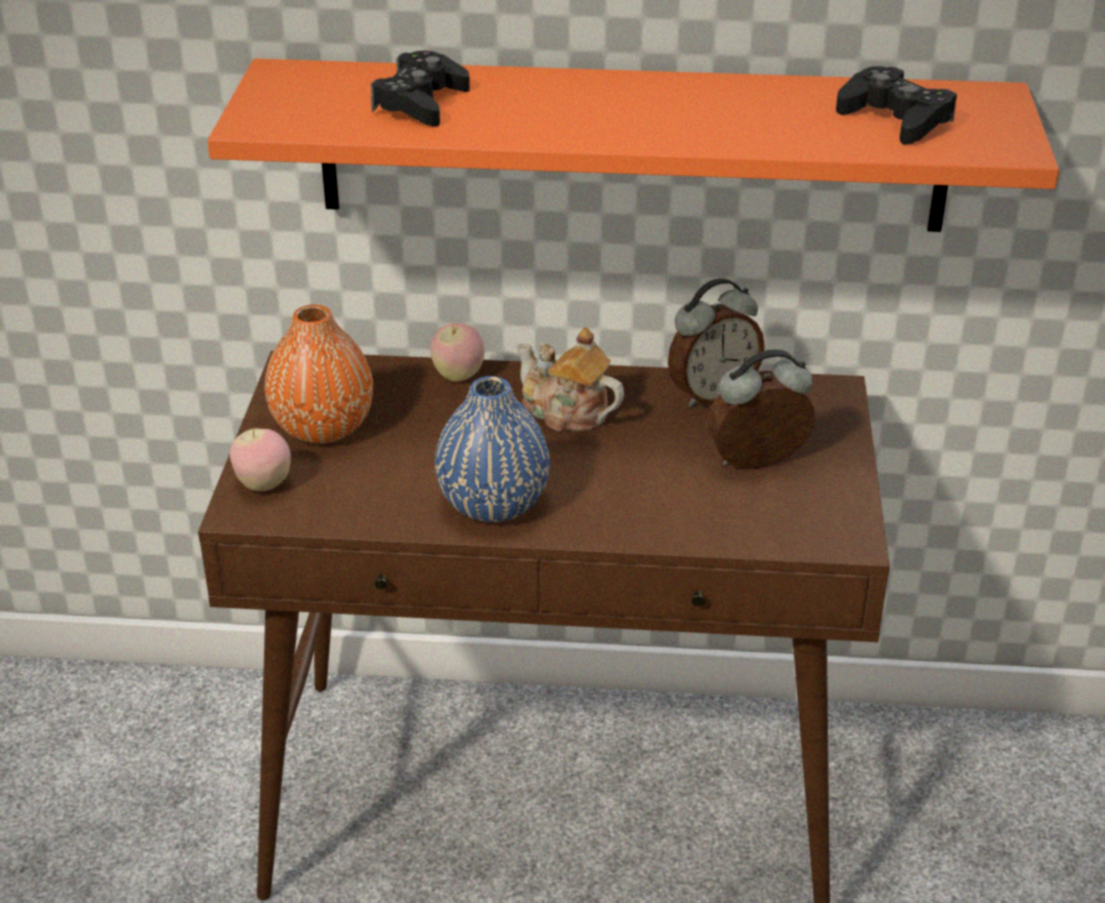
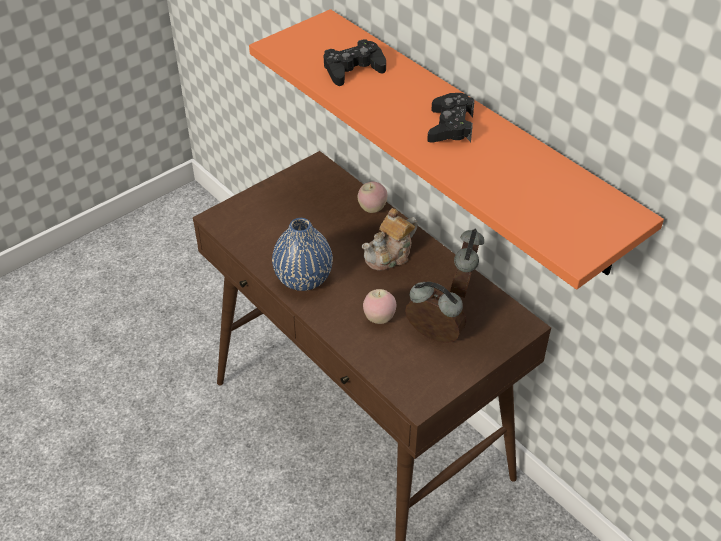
camera: 45 degrees right, 10 degrees up
(263, 485) = (237, 212): apple -> apple (379, 318)
(323, 427) = (290, 200): orange vase -> none
(566, 413) = (390, 255): teapot -> teapot turned 120 degrees counterclockwise
(711, 394) = (464, 288): alarm clock -> alarm clock turned 90 degrees clockwise
(895, 119) = (548, 200): black game controller -> black game controller (450, 126)

